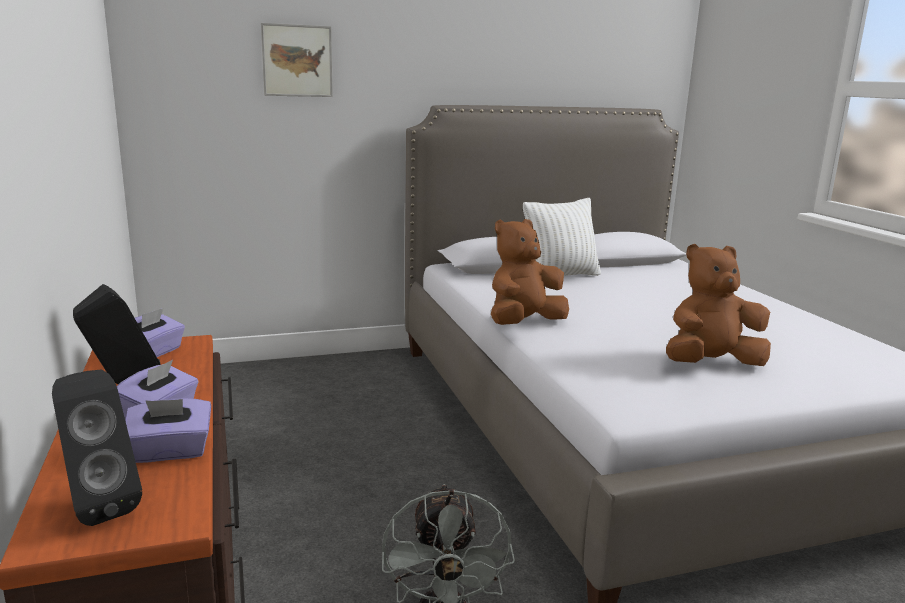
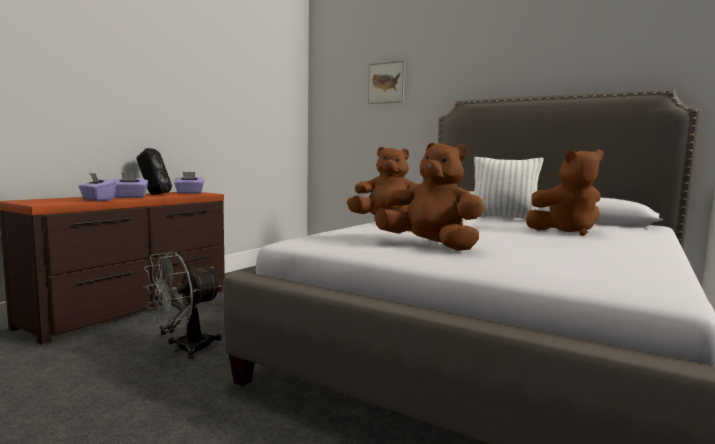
camera: 50 degrees right, 10 degrees down
(99, 506) = (46, 200): black speaker -> none
(668, 291) = (565, 231): none -> brown plush toy

